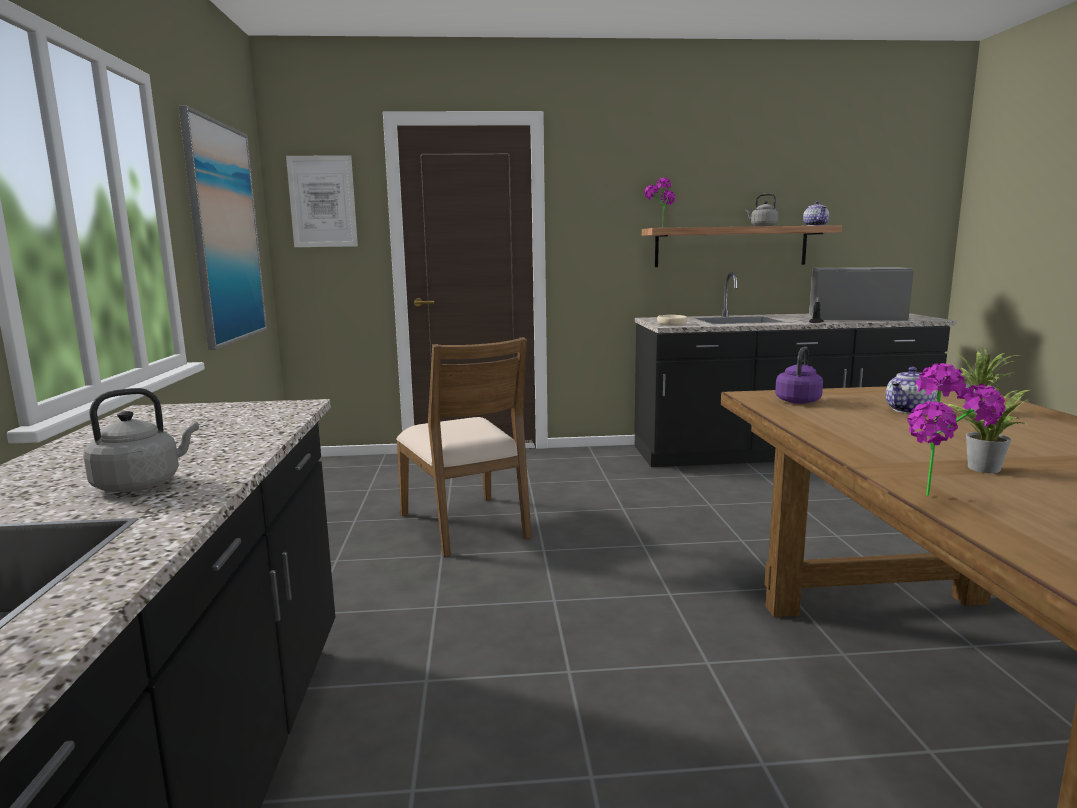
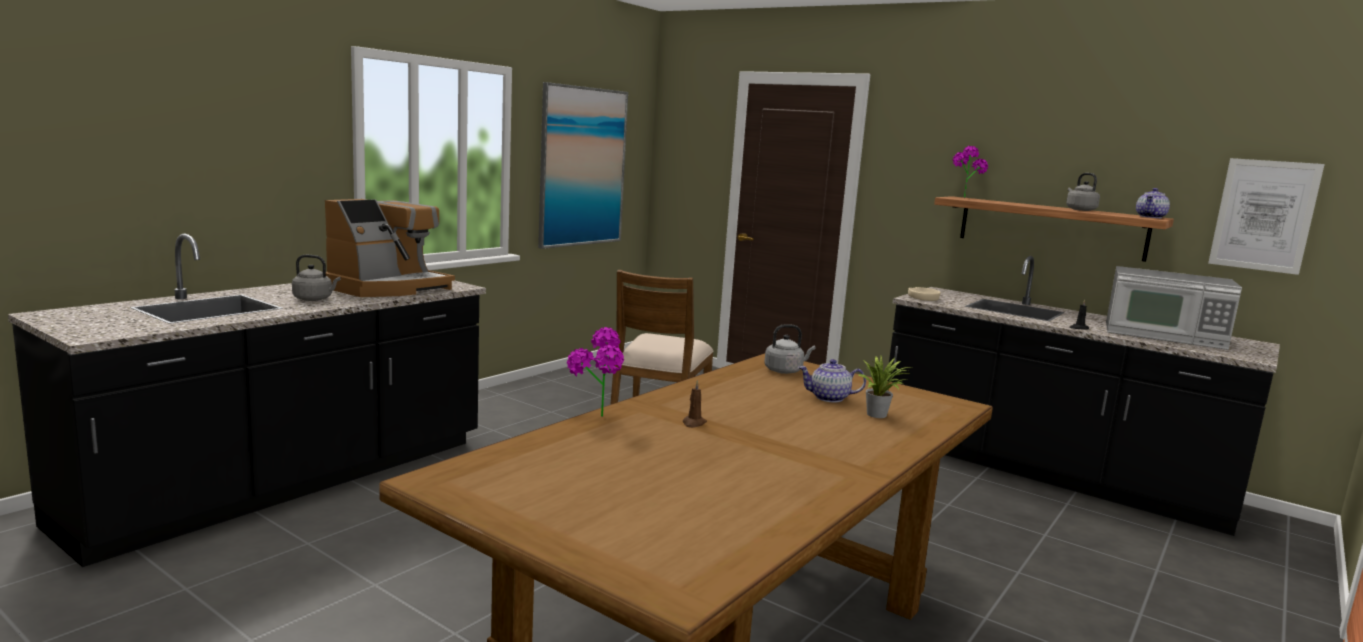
camera: 40 degrees right, 0 degrees up
(200, 433) = (388, 288): none -> coffee machine
(322, 202) = (688, 143): picture -> picture (1264, 215)
(798, 401) = (785, 371): purple kettle -> grey kettle
(855, 317) = (1164, 335): microwave -> microwave turned 150 degrees clockwise
(980, 467) = (693, 423): potted plant -> brown candle

